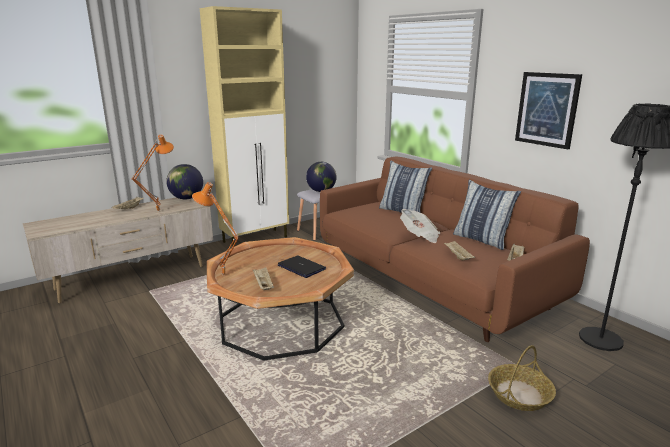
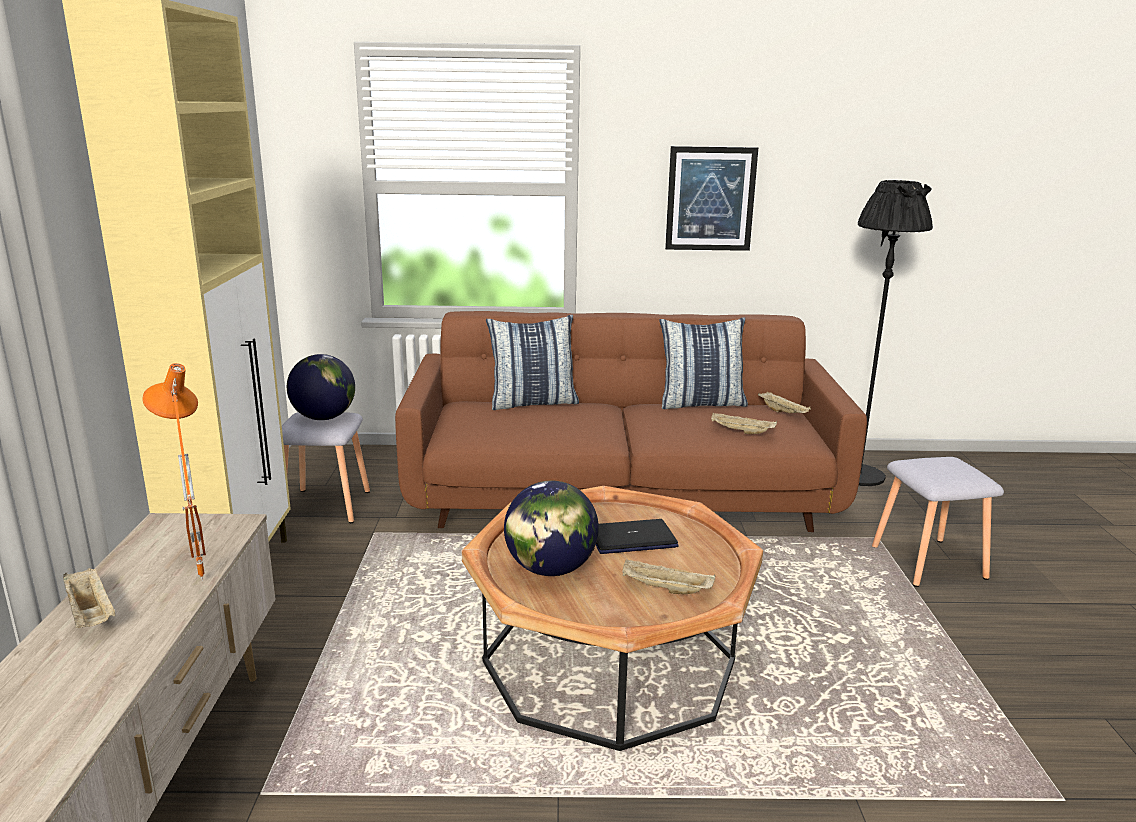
camera: 55 degrees left, 0 degrees up
(186, 198) = (165, 528): globe -> globe (550, 569)
(221, 276) = (579, 618): orange table lamp -> none
(420, 236) = (645, 426): newspaper -> none
(519, 394) = (930, 563): basket -> grey stool

